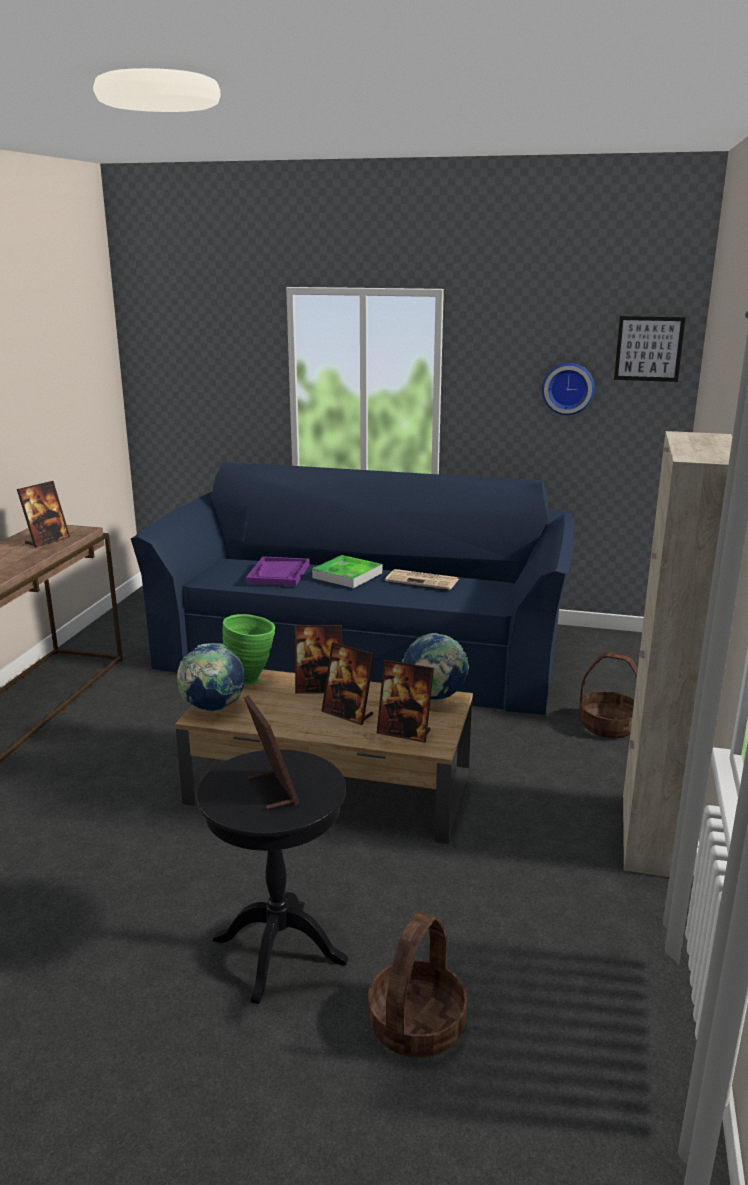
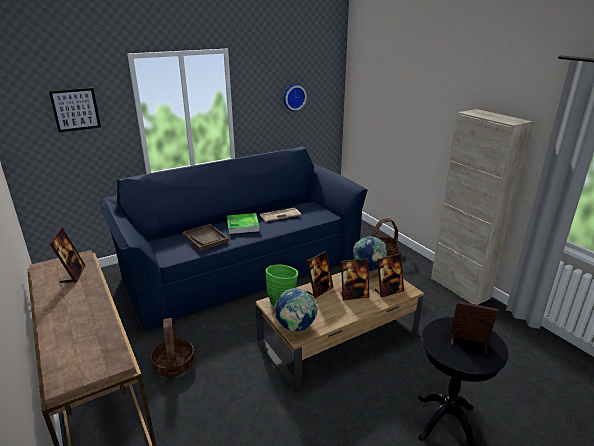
camera: 45 degrees left, 5 degrees up
(278, 573) = (205, 238): purple tray -> brown tray
(417, 1025) = (526, 410): basket -> basket (174, 364)
(648, 348) = (326, 72): picture -> picture (75, 109)

